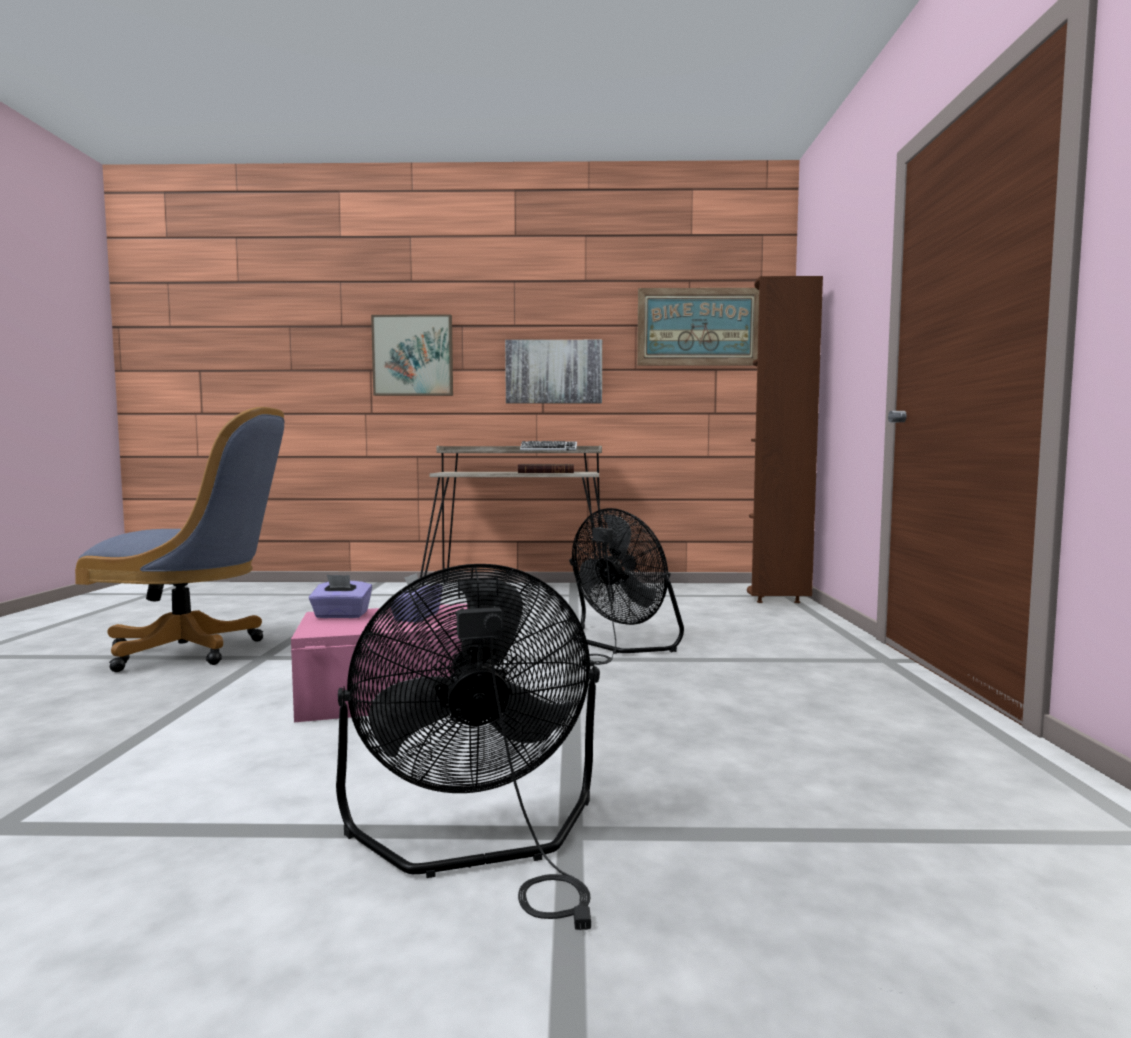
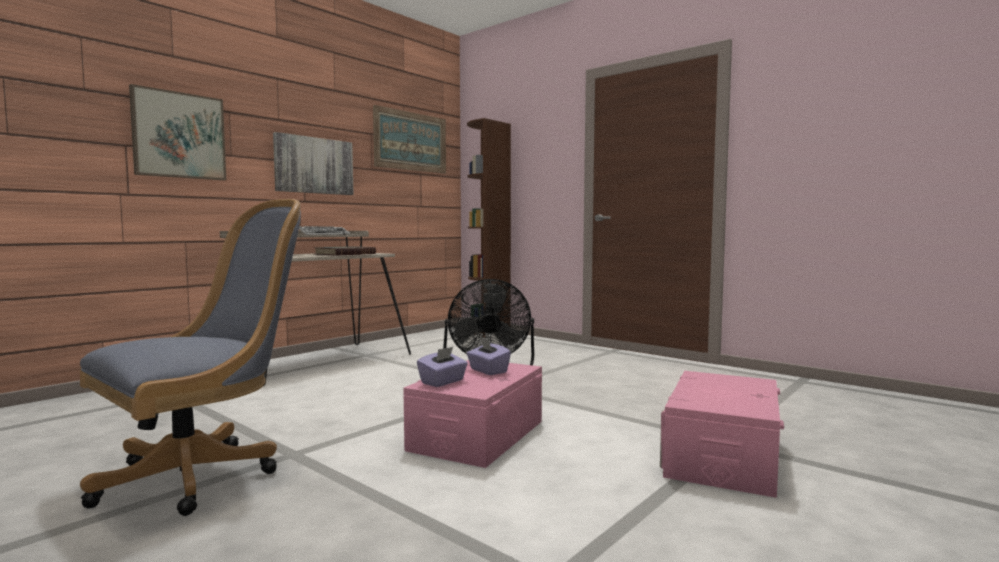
camera: 50 degrees left, 0 degrees up
(489, 843) = (722, 457): black fan -> pink storage box

